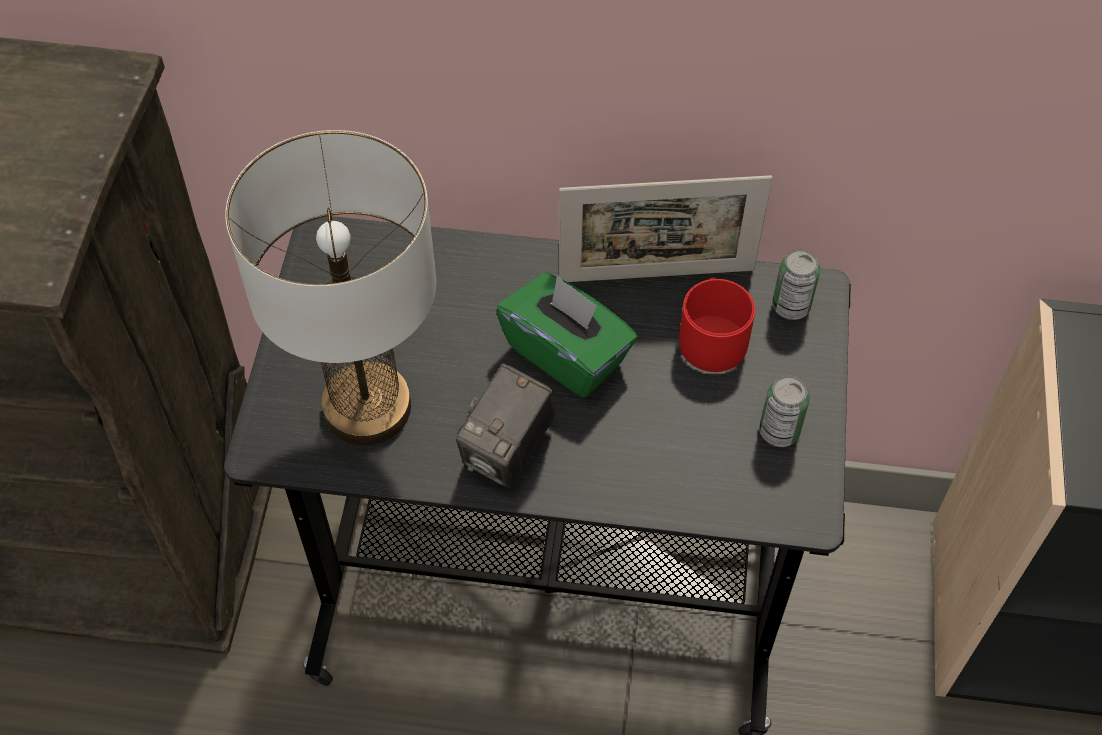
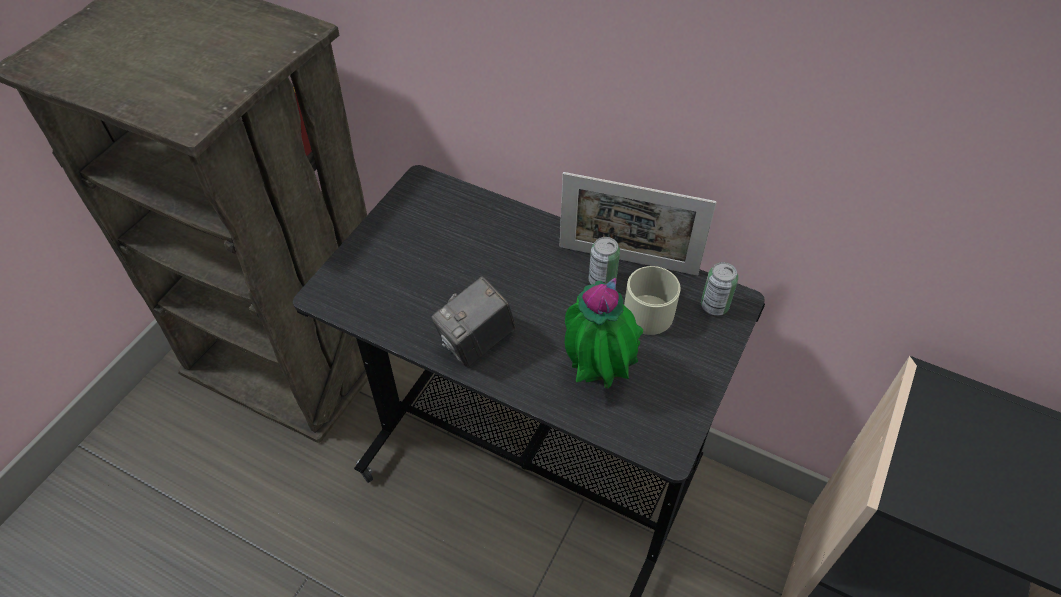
camera: 20 degrees right, 5 degrees down
(366, 407) = (398, 288): table lamp -> none
(567, 354) = (544, 292): green tissue box -> none
(680, 444) = (596, 373): none -> potted plant
(712, 335) = (650, 309): red mug -> beige mug
(779, 431) = (671, 386): can -> can (602, 280)

